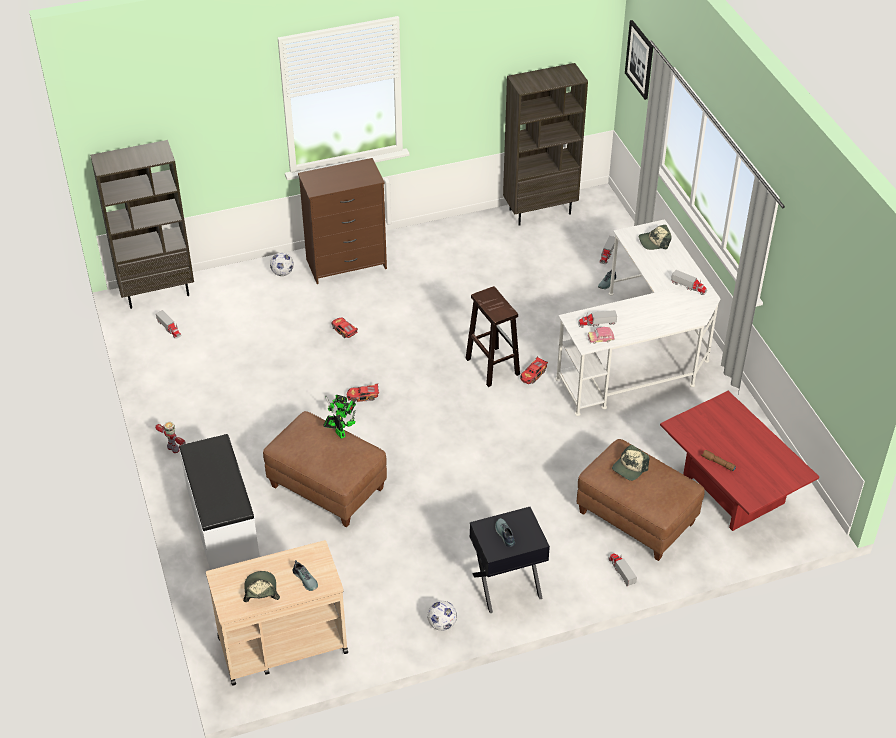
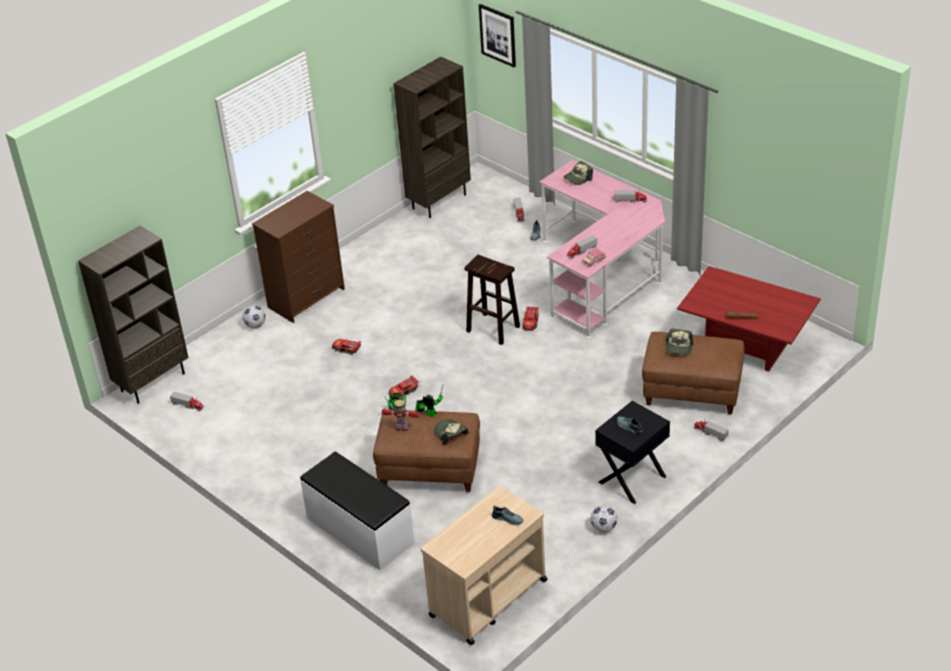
camera: 25 degrees left, 5 degrees down
(174, 448) = (271, 495): toy robot -> toy robot (402, 427)
(260, 591) = (478, 542): cap -> cap (450, 434)
(641, 353) = (602, 275): white desk -> pink desk

